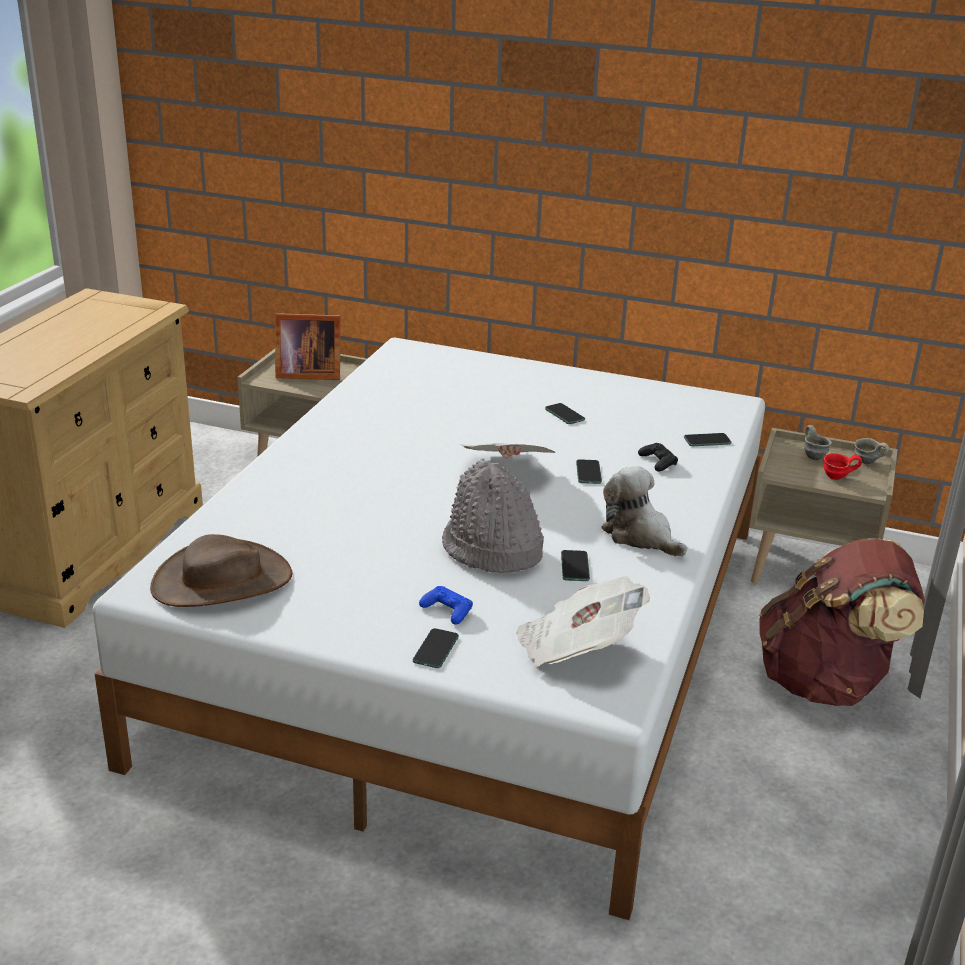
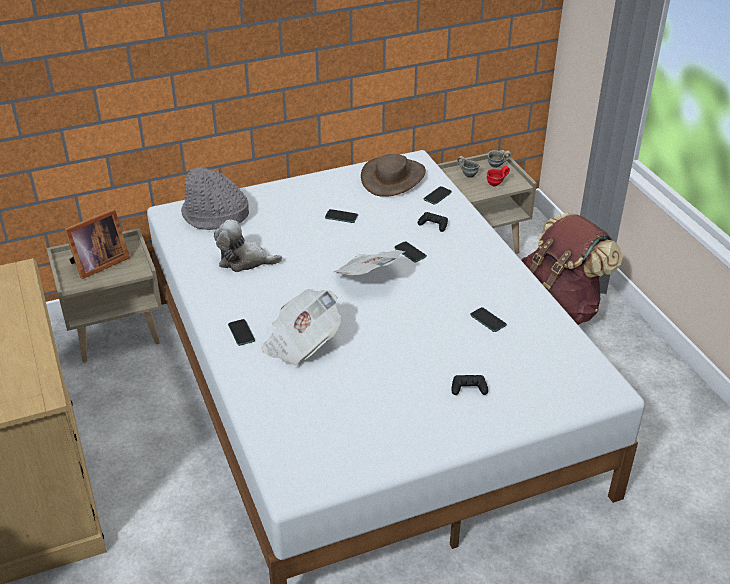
camera: 40 degrees left, 10 degrees up
(222, 581) = (327, 451): brown hat -> brown hat (393, 178)
(435, 649) = (497, 416): phone -> phone (241, 333)
(447, 610) = (468, 388): blue game controller -> black game controller
(491, 549) = (434, 335): grey hat -> grey hat (215, 216)
(576, 648) = (555, 370): newspaper -> newspaper (301, 343)
(640, 536) = (490, 280): plush toy -> plush toy (244, 260)

